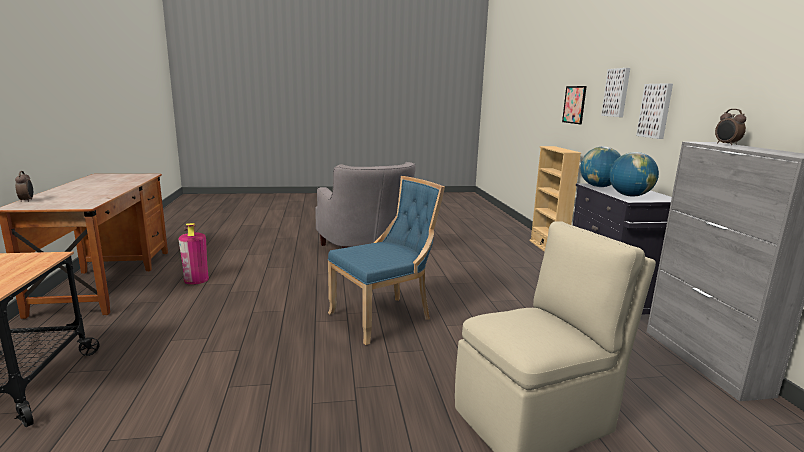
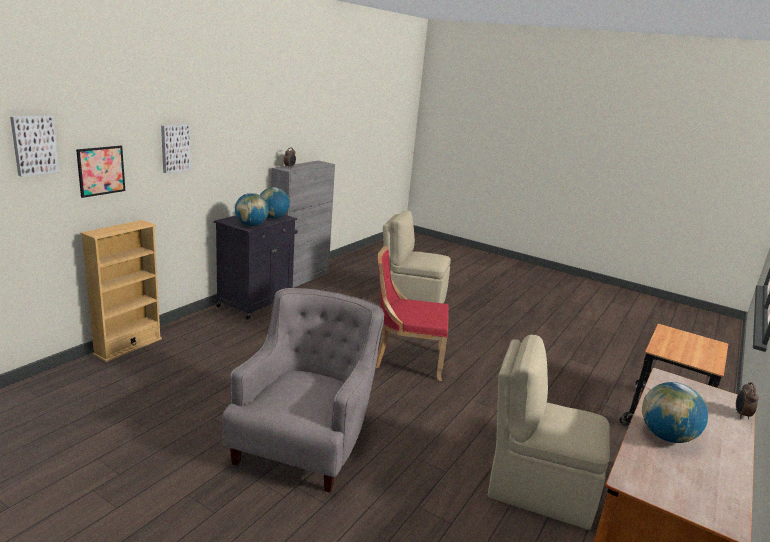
camera: 140 degrees left, 5 degrees up
(113, 185) = (666, 436): none -> globe
(196, 280) = (537, 487): fire extinguisher -> beige chair
(384, 317) = (406, 360): blue chair -> red chair
(656, 111) = (221, 157): picture -> picture (34, 145)

